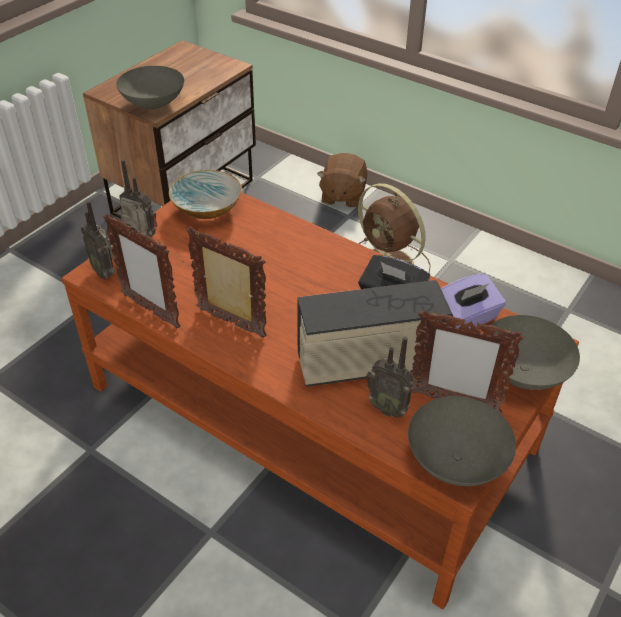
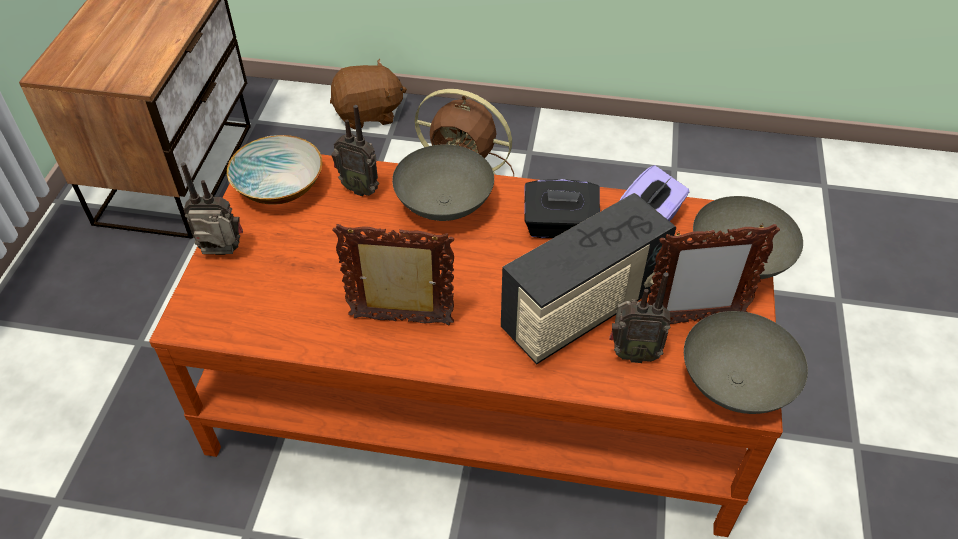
camera: 25 degrees left, 5 degrees up
(105, 272) = (203, 313): radio -> radio (360, 188)
(150, 310) = (294, 341): picture frame -> none
(152, 104) = (128, 71): grey bowl -> grey bowl (443, 206)
(342, 196) = (368, 114): brown plush toy -> brown plush toy turned 90 degrees counterclockwise

